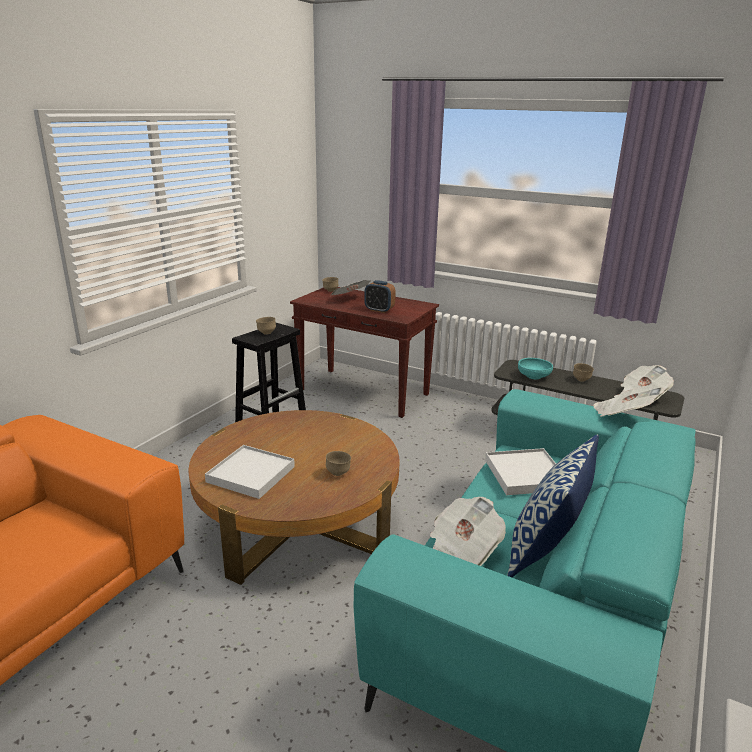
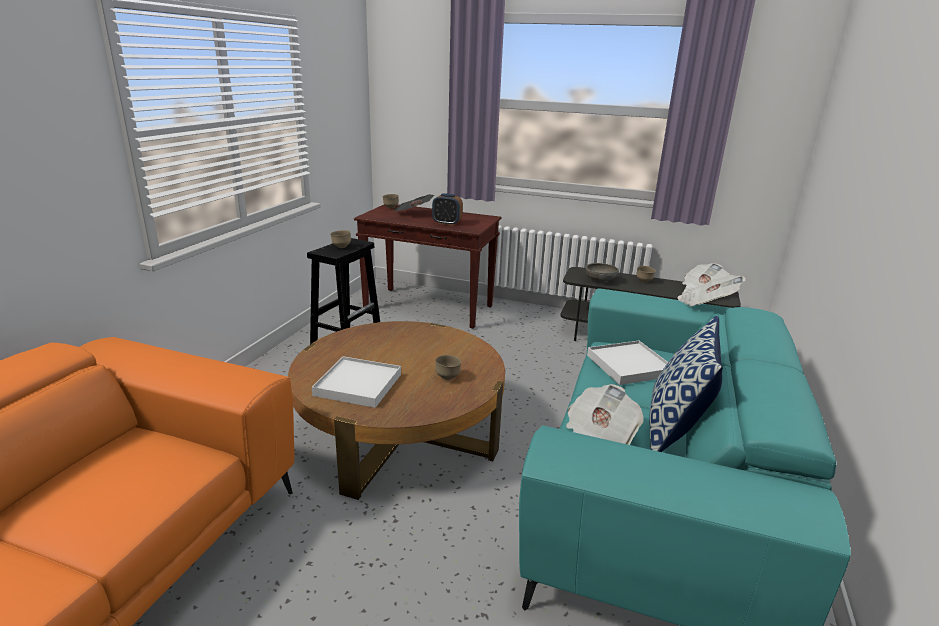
camera: 10 degrees left, 0 degrees up
(533, 376) = (600, 280): turquoise bowl -> grey bowl

